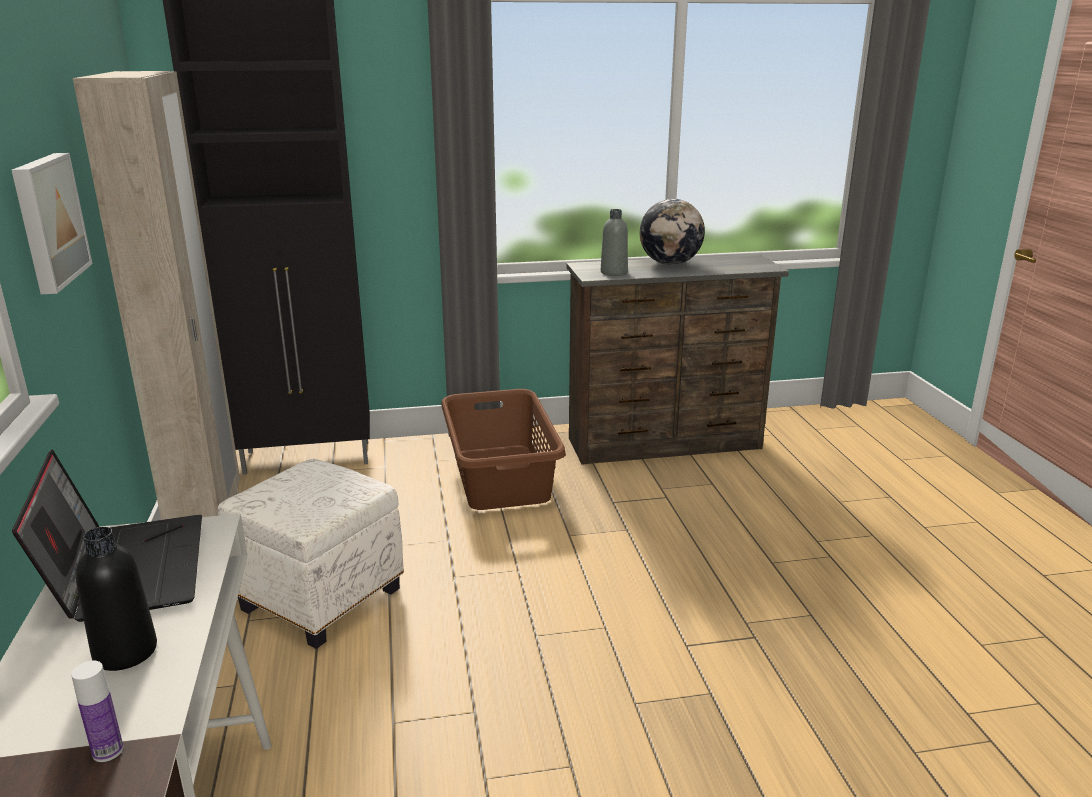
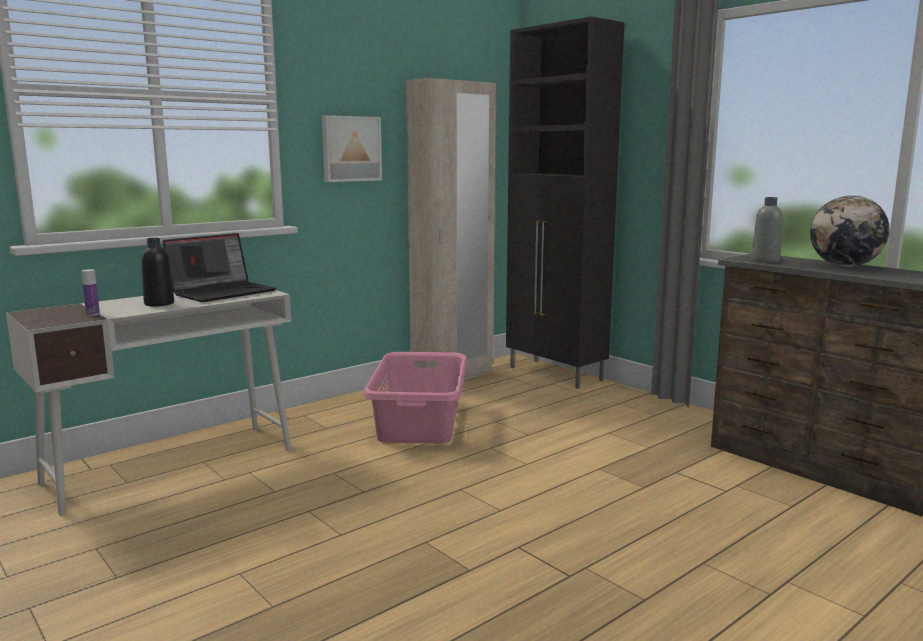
camera: 60 degrees right, 10 degrees down
(320, 600) = (418, 422): white ottoman -> pink laundry basket
(499, 477) = (635, 426): brown laundry basket -> none

